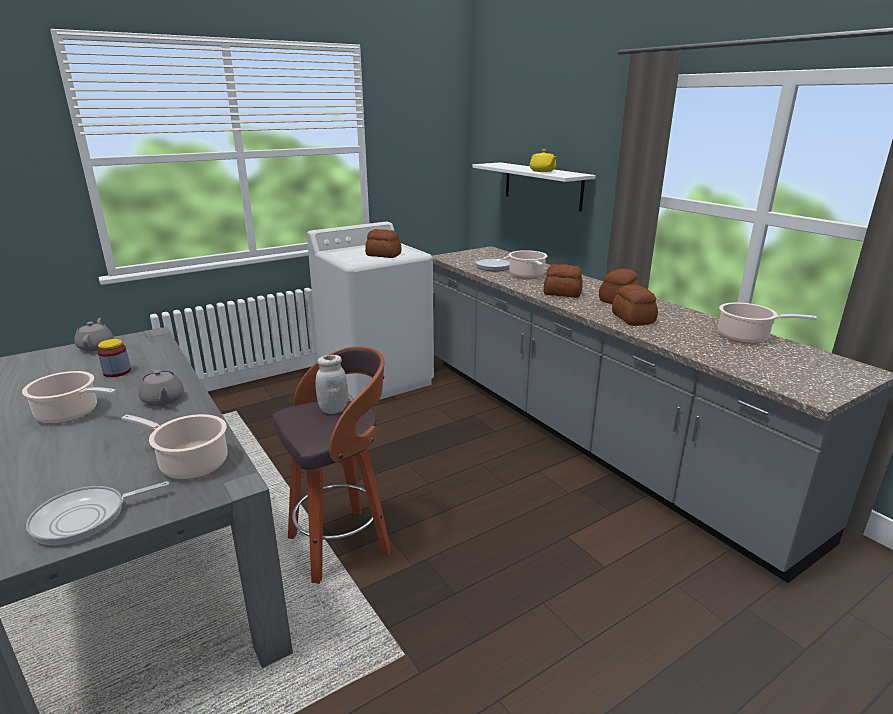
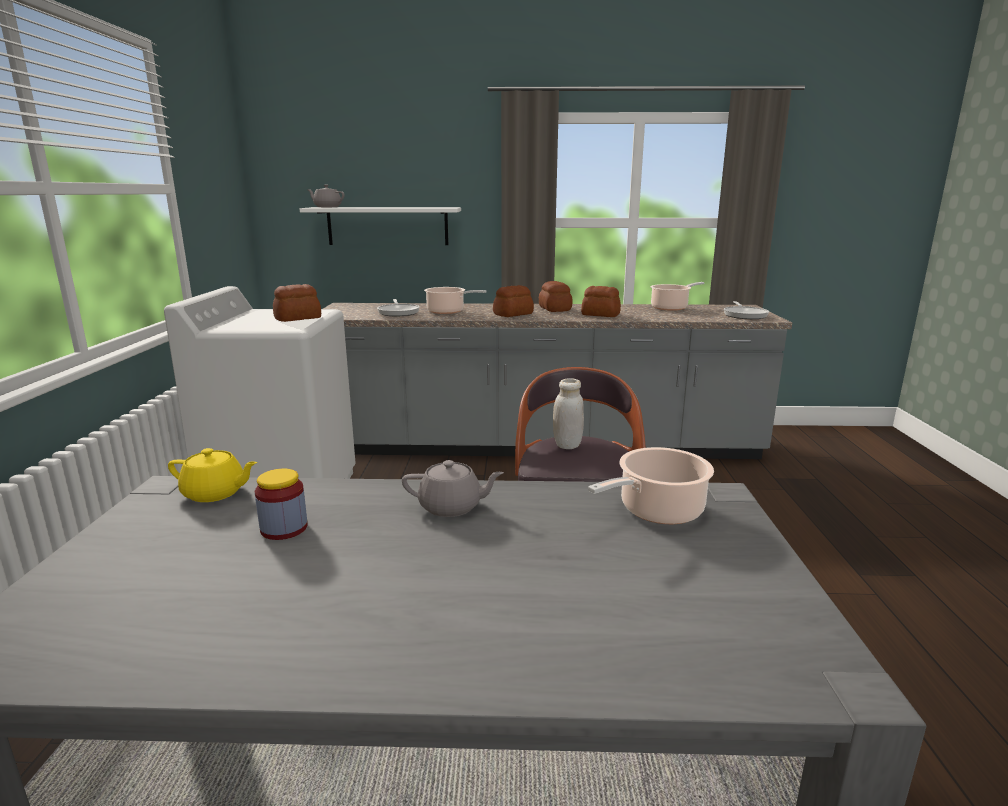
camera: 55 degrees left, 5 degrees down
(71, 413) = (401, 577): cooking pot -> none
(86, 518) = (748, 583): frying pan -> frying pan (744, 315)
(96, 346) = (119, 536): grey teapot -> grey teapot (327, 207)
(542, 171) = (408, 207): yellow teapot -> yellow teapot (215, 493)

